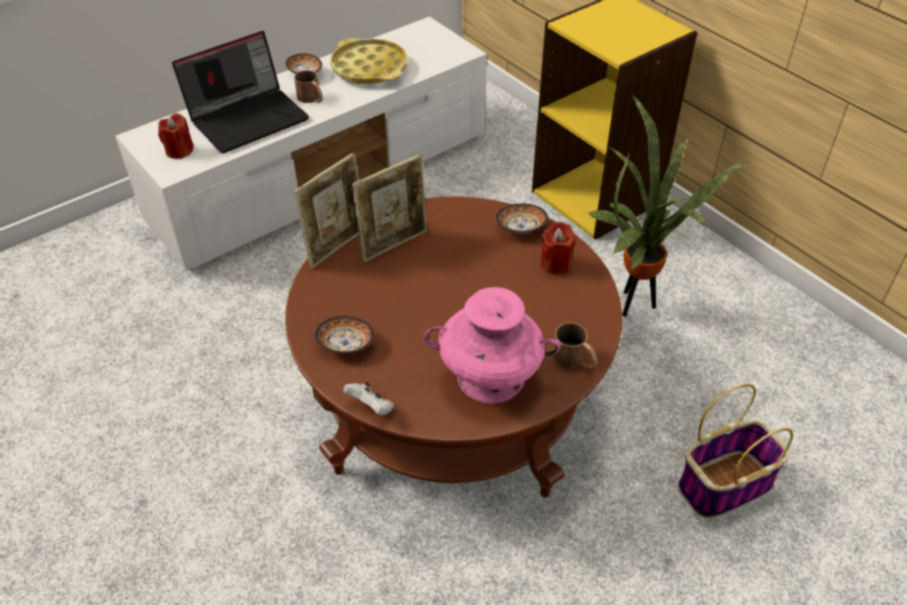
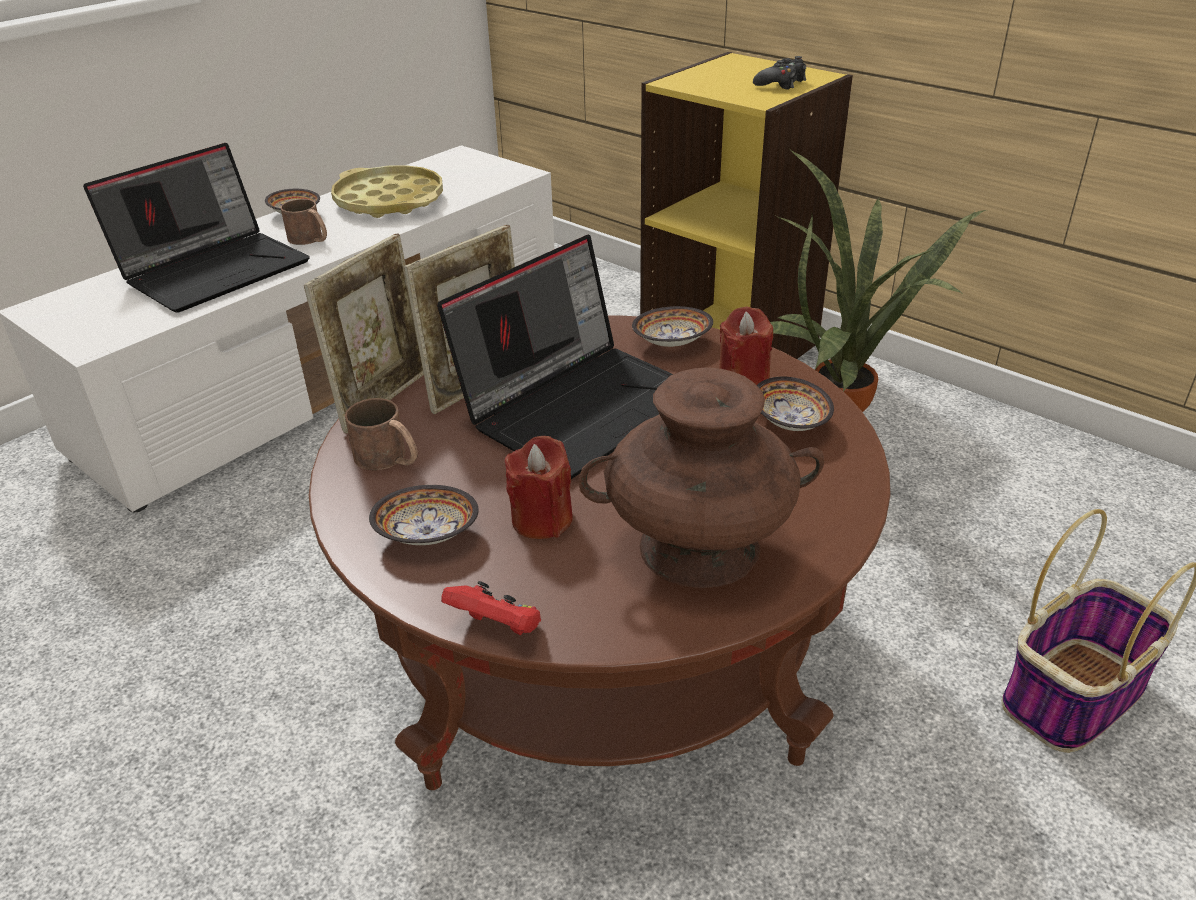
camera: 10 degrees left, 10 degrees down
(179, 151) = (105, 317): red candle -> red candle (542, 519)
(371, 407) = (498, 628): white game controller -> red game controller
(451, 268) = (580, 405): none -> laptop
(490, 377) = (698, 548): pink vase -> brown vase
(573, 300) = (790, 421): none -> bowl
(575, 360) = (830, 502): brown mug -> brown mug (389, 459)
(642, 35) = (781, 83): none -> black game controller

